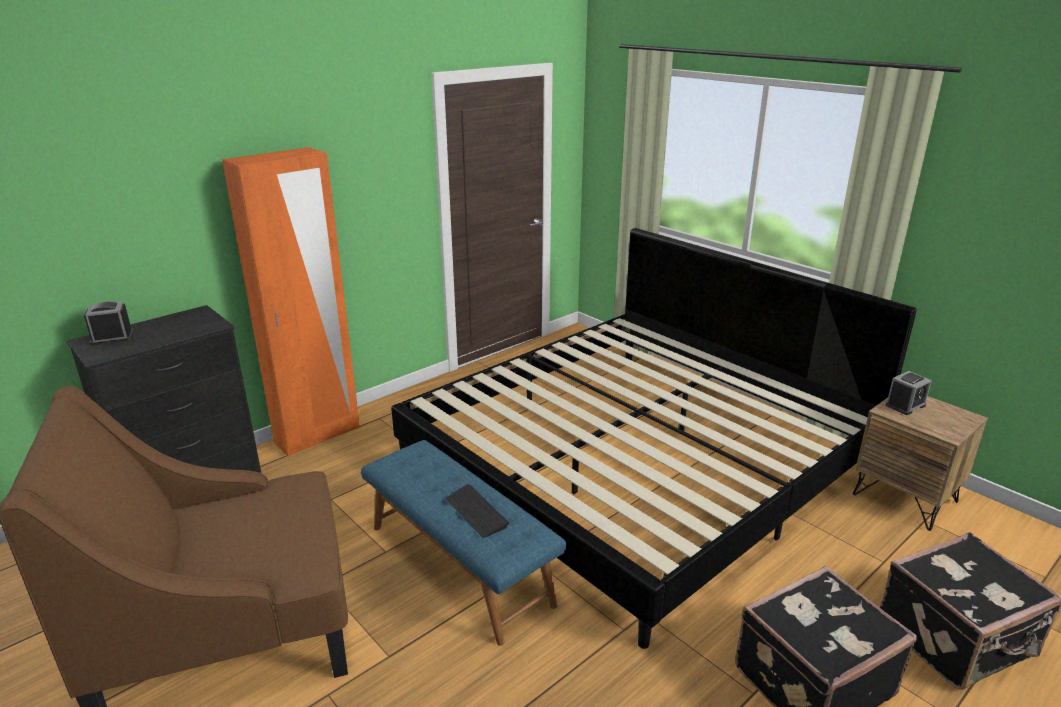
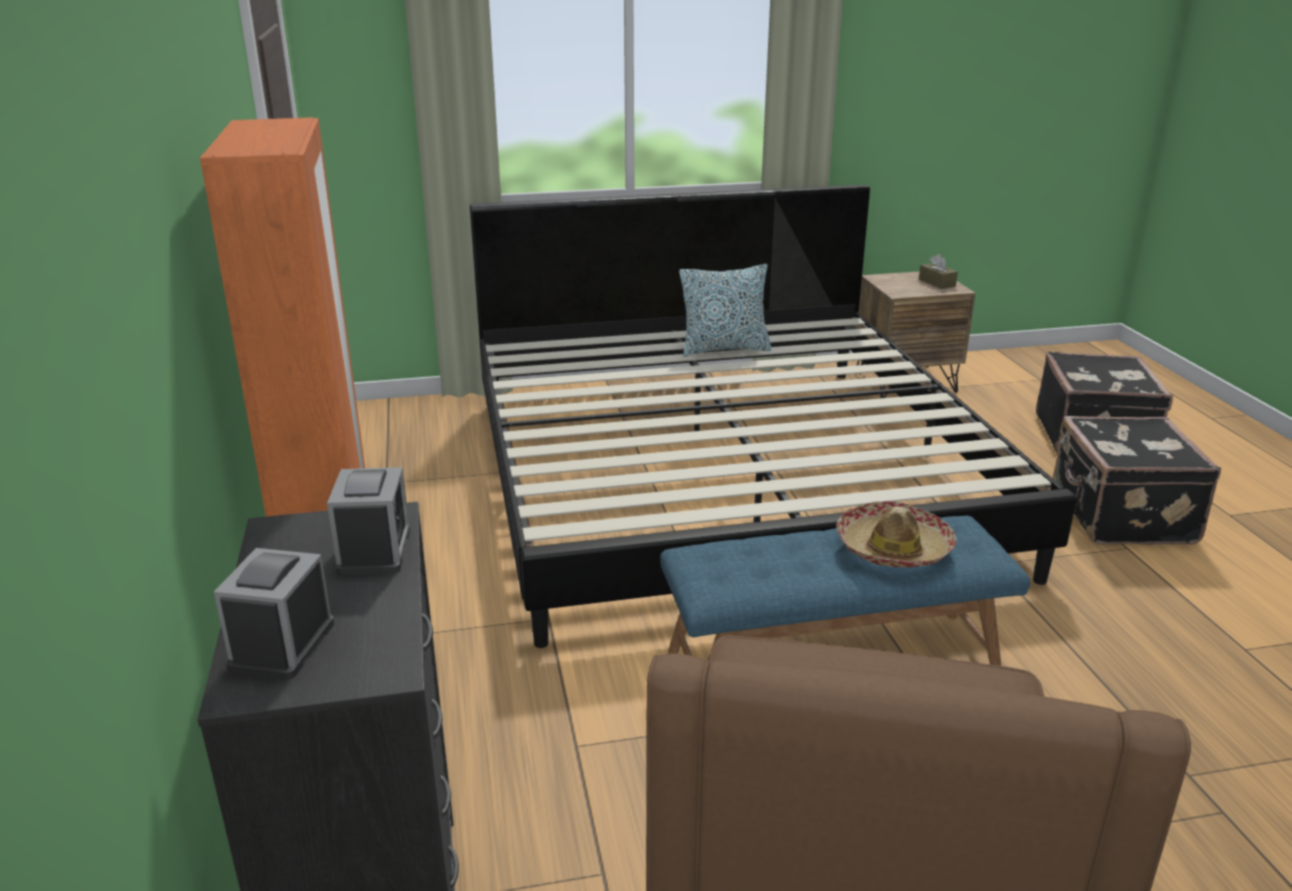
camera: 60 degrees left, 0 degrees up
(476, 512) = (894, 548): keyboard -> hat
(723, 384) = (724, 349): none -> pillow
(905, 405) = (895, 285): alarm clock -> alarm clock (374, 551)
(947, 422) = (937, 283): none -> brown tissue box

